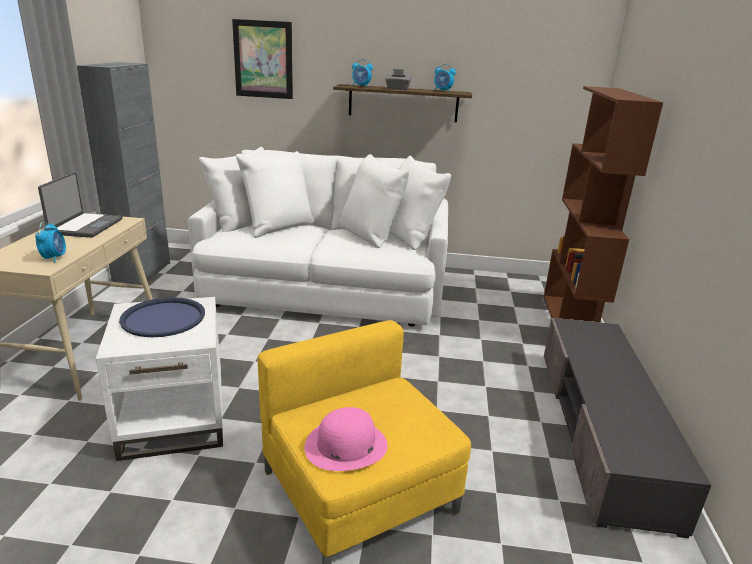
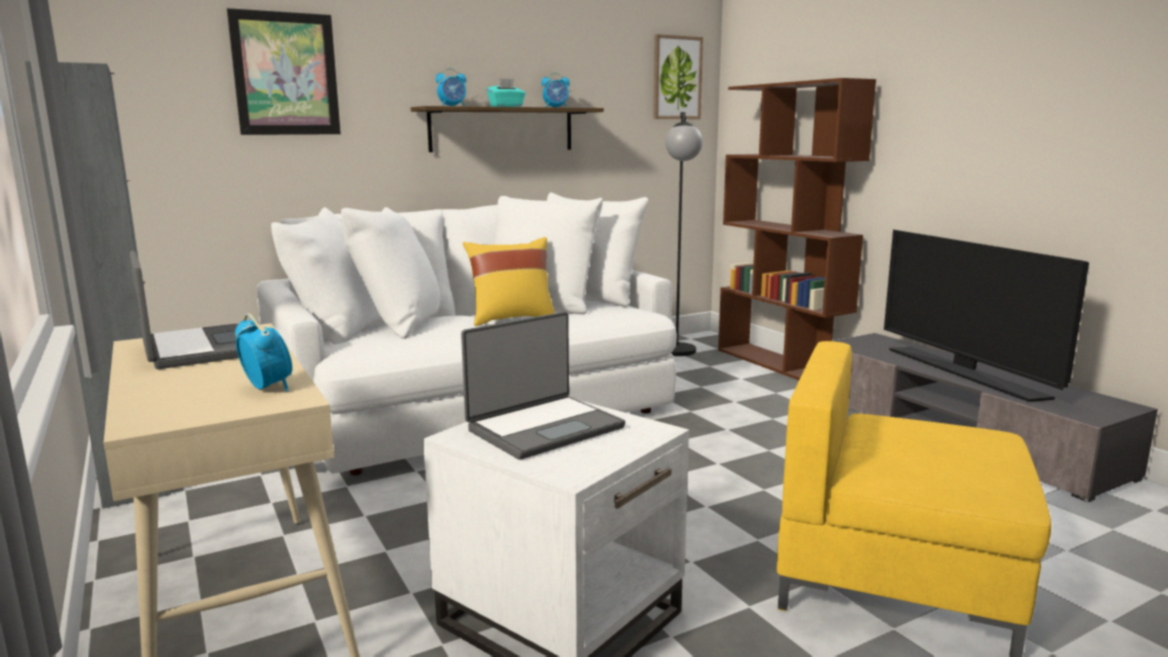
camera: 35 degrees left, 10 degrees down
(163, 318) = (543, 428): blue tray -> laptop
(332, 239) = (511, 319): none -> yellow pillow
(345, 445) = (960, 476): pink hat -> none
(397, 89) = (506, 106): grey tissue box -> turquoise tissue box
(507, 290) = (677, 354): none -> black floor lamp
(564, 70) = (676, 78): none -> picture
(609, 384) = (965, 373): none -> television

